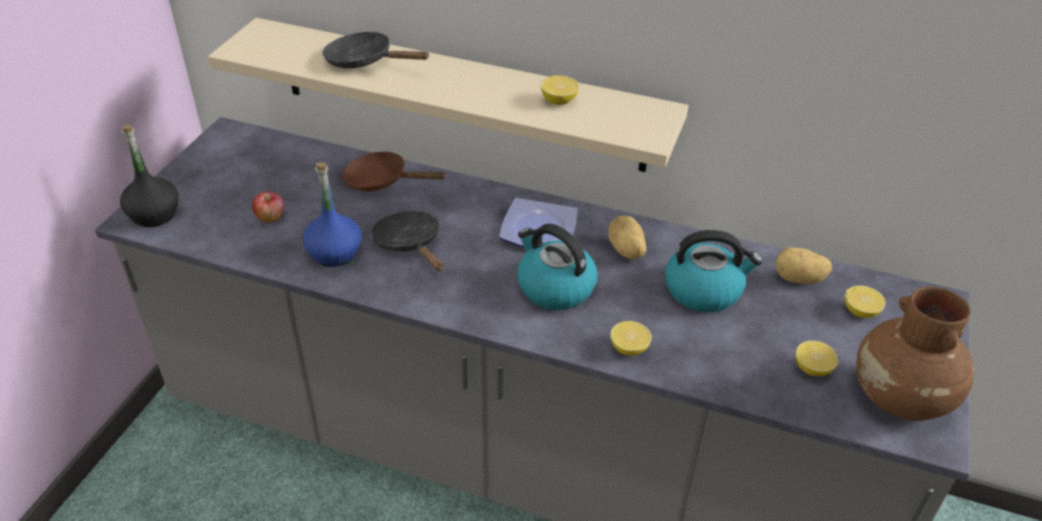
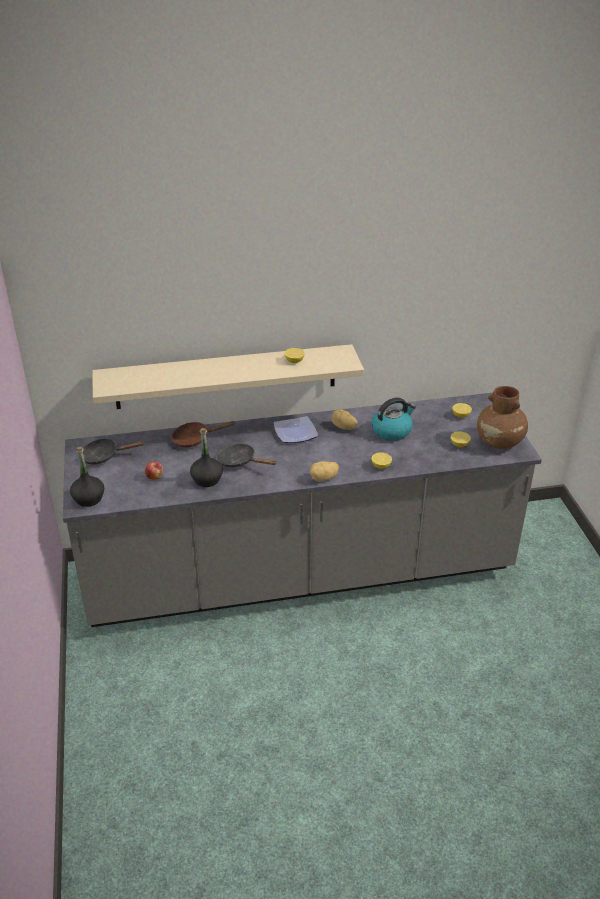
camera: 30 degrees left, 5 degrees down
(334, 253) = (207, 479): blue bottle -> black bottle
(365, 61) = (180, 373): black frying pan -> black frying pan (104, 456)
(554, 287) = (326, 454): kettle -> none
(799, 279) = (427, 412): potato -> potato (324, 478)

